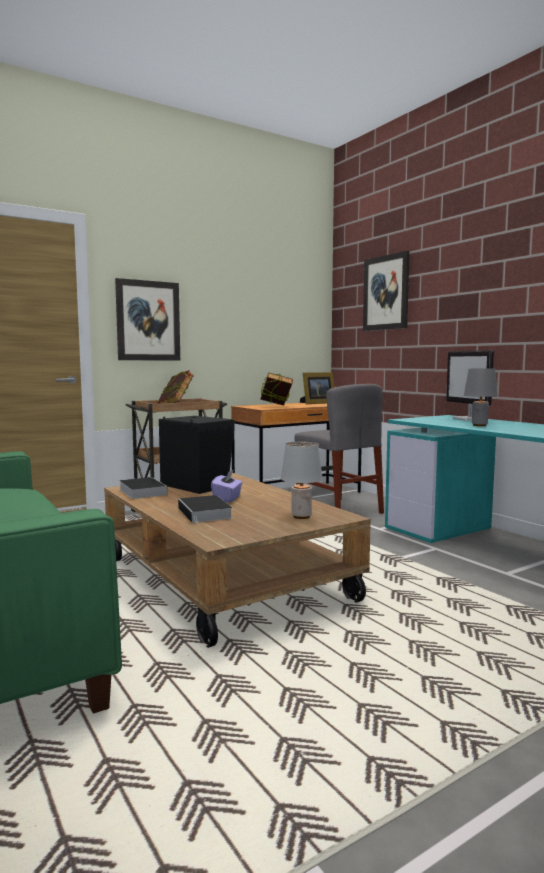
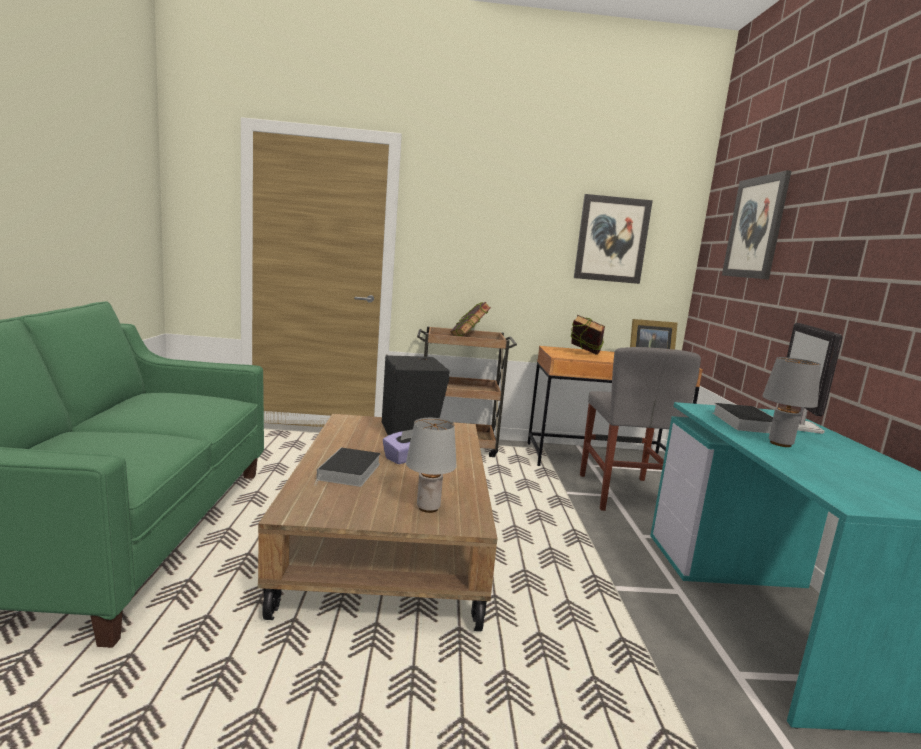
camera: 30 degrees right, 5 degrees up
(141, 491) = (351, 426): book -> book (743, 422)
(148, 321) = (455, 245): picture -> picture (611, 239)

